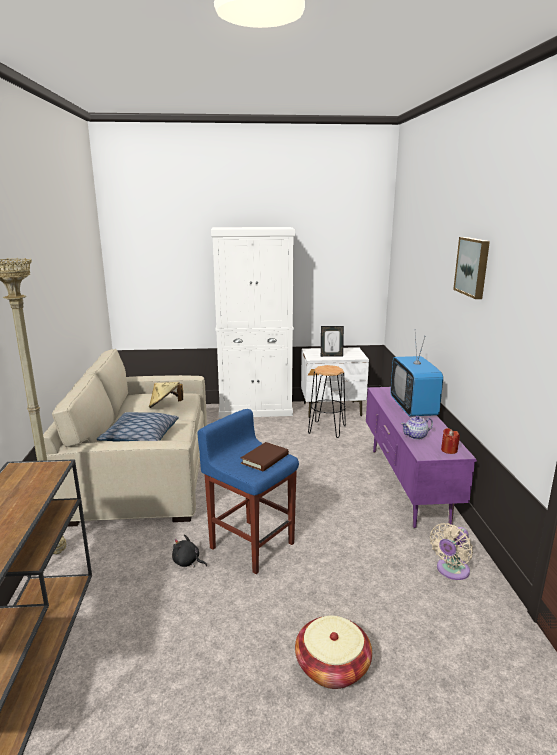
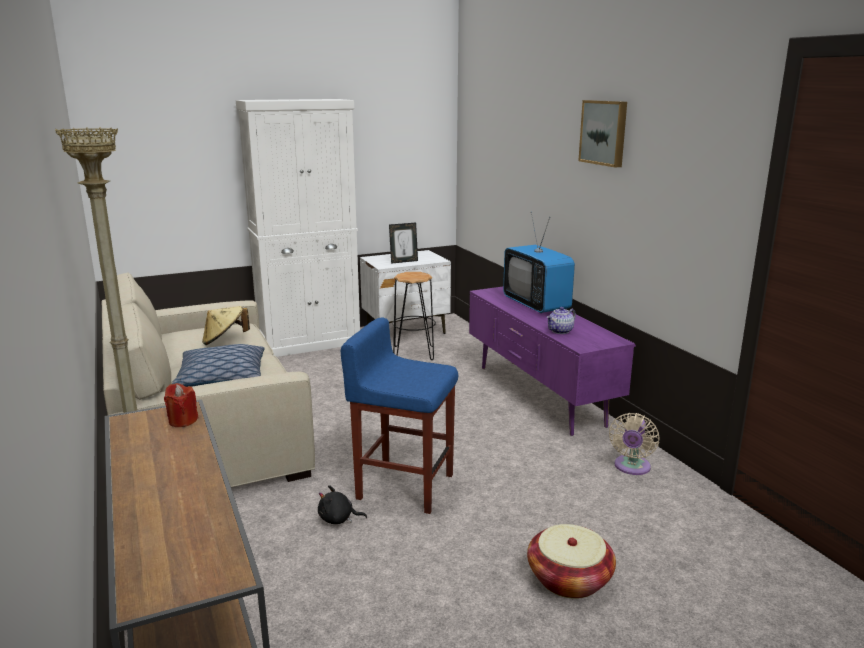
camera: 20 degrees left, 0 degrees up
(265, 459) = (421, 373): brown book -> none
(449, 450) = (603, 339): red candle -> red candle (183, 421)

